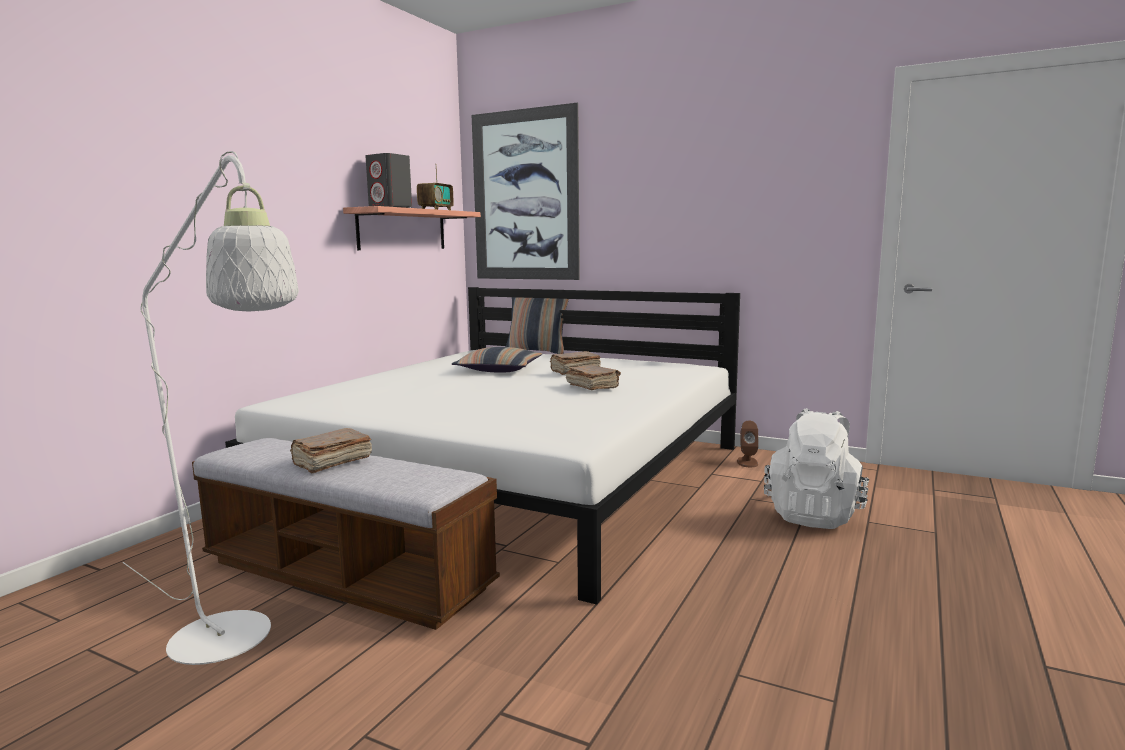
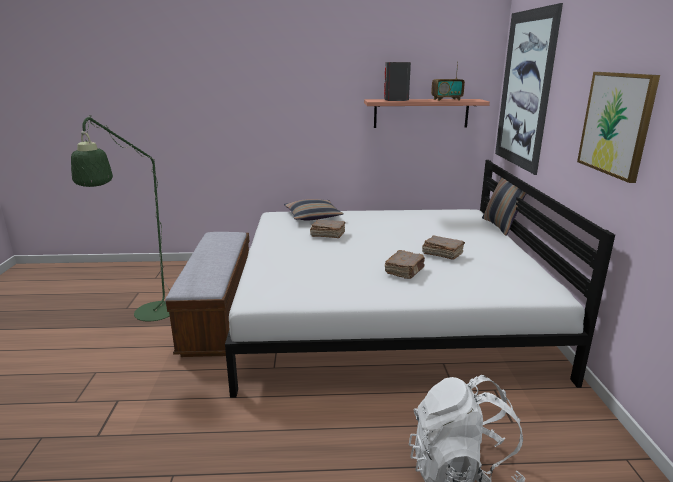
camera: 60 degrees right, 10 degrees up
(233, 645) = (150, 316): white floor lamp -> green floor lamp
(331, 462) = (209, 257): brown book -> brown book (327, 235)
(499, 370) = (419, 233): pillow -> pillow (313, 216)
(700, 203) = (616, 124): none -> picture
(747, 462) = (552, 403): brown speaker -> none

